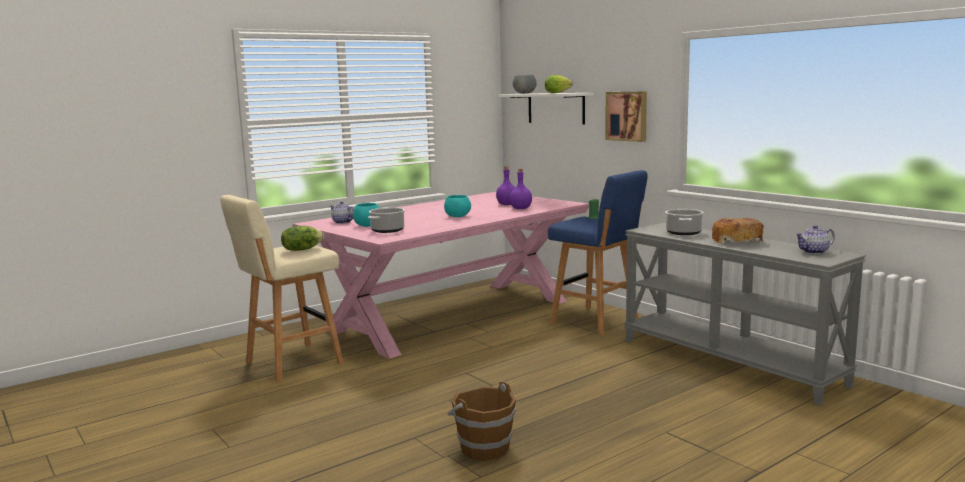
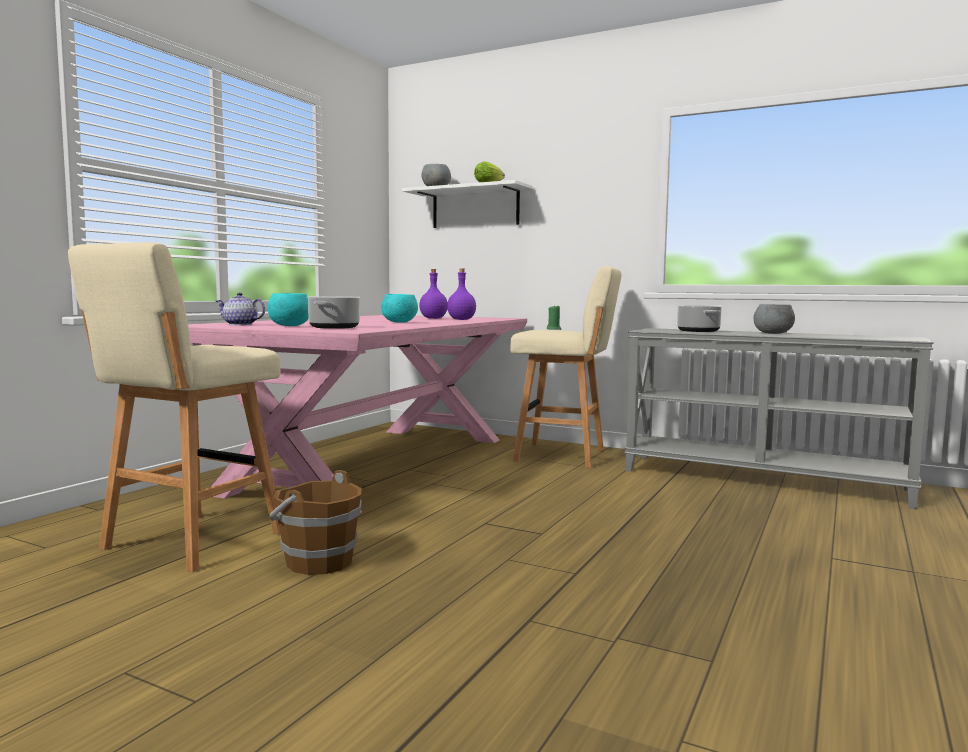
camera: 25 degrees left, 5 degrees down
(302, 249) = (217, 347): lettuce -> none
(483, 448) = (652, 617): brown bucket -> brown bucket (317, 561)
(597, 321) = (564, 455): blue stool -> beige stool
(627, 116) = (582, 210): picture -> none
(736, 241) = (773, 333): bread -> grey bowl
(814, 252) = (876, 336): teapot -> none

